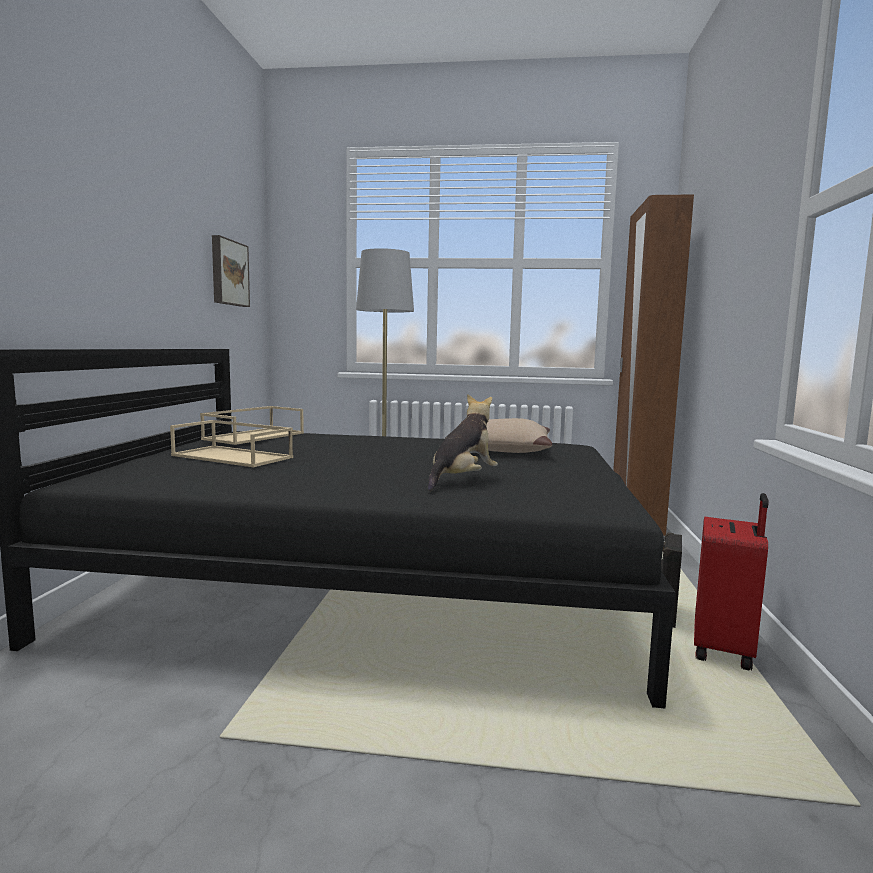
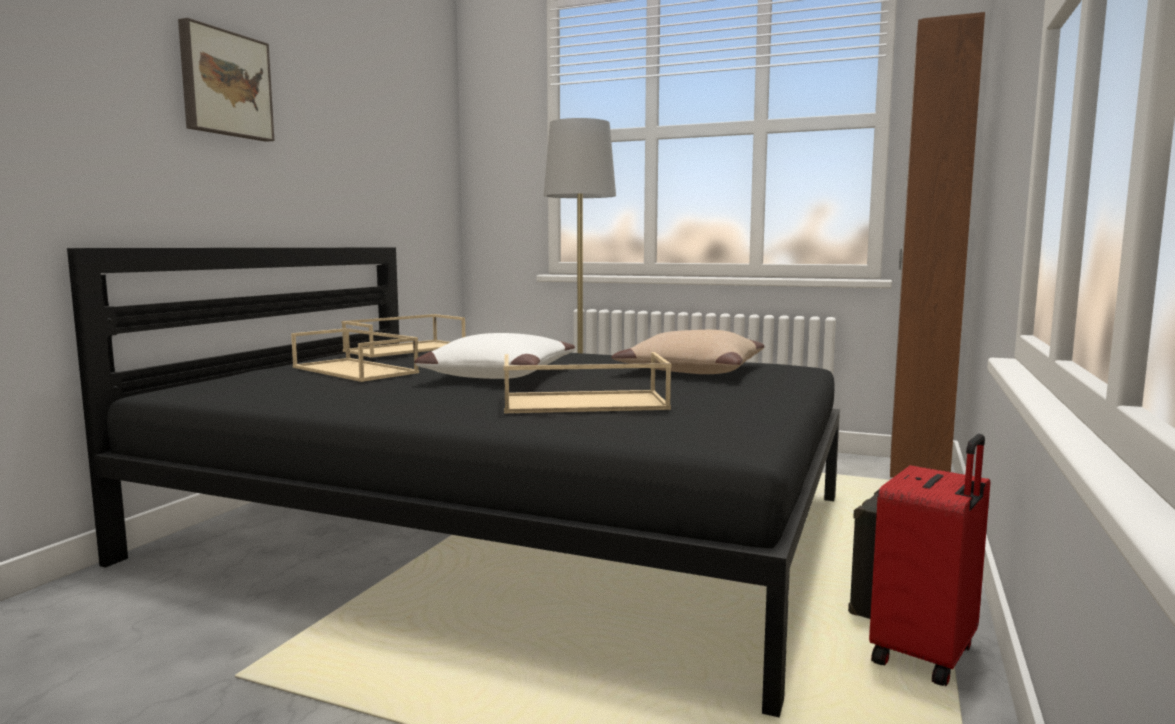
camera: 15 degrees right, 0 degrees up
(228, 273) = (399, 158): picture -> picture (224, 84)
(361, 457) = (497, 374): none -> white pillow
(462, 480) = (582, 403): plush toy -> beige tray

